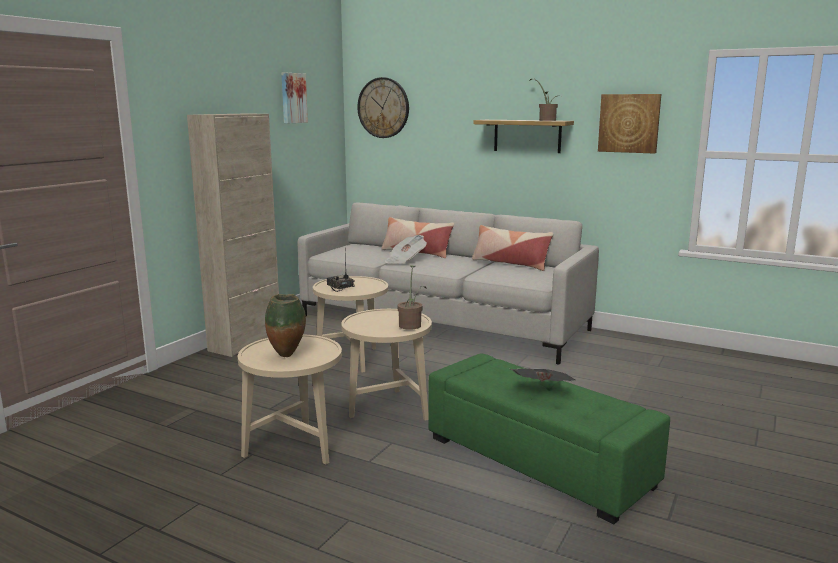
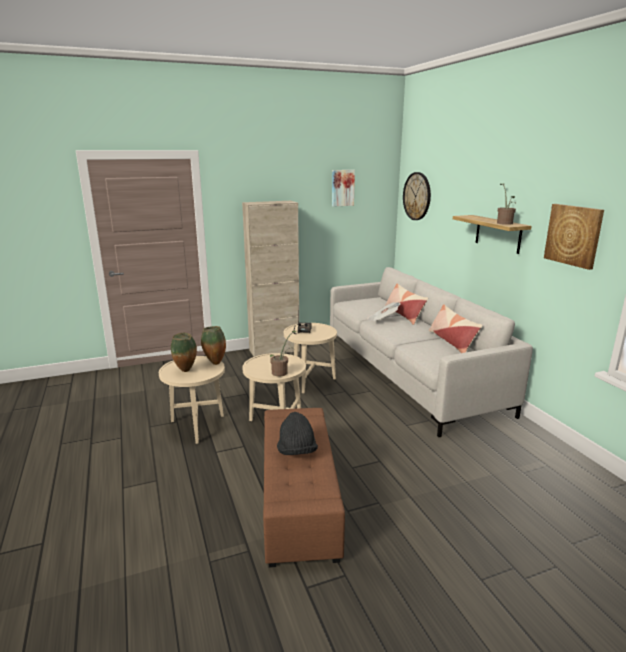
camera: 40 degrees right, 5 degrees up
(309, 338) = (214, 363): none -> vase
(538, 461) = (299, 500): green ottoman -> brown ottoman
(542, 391) = (296, 452): newspaper -> black hat

